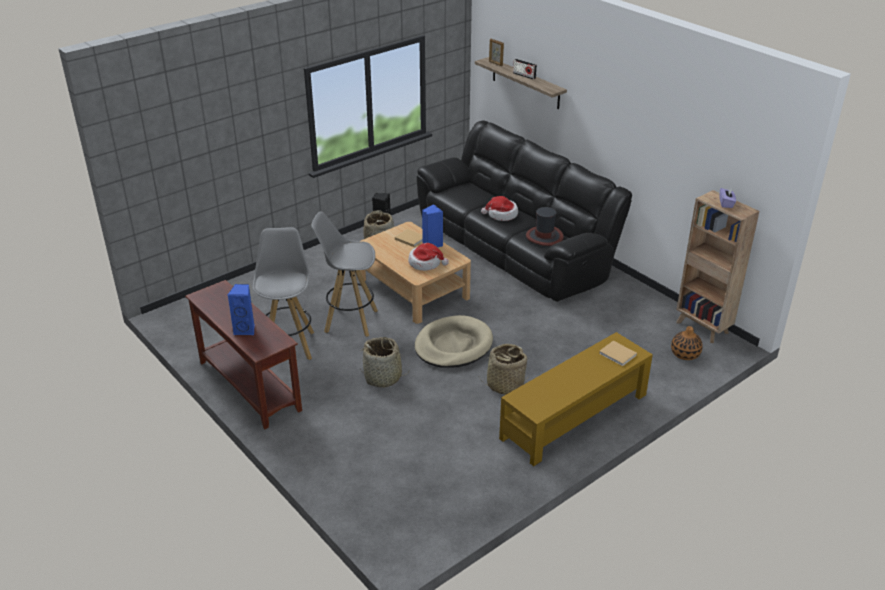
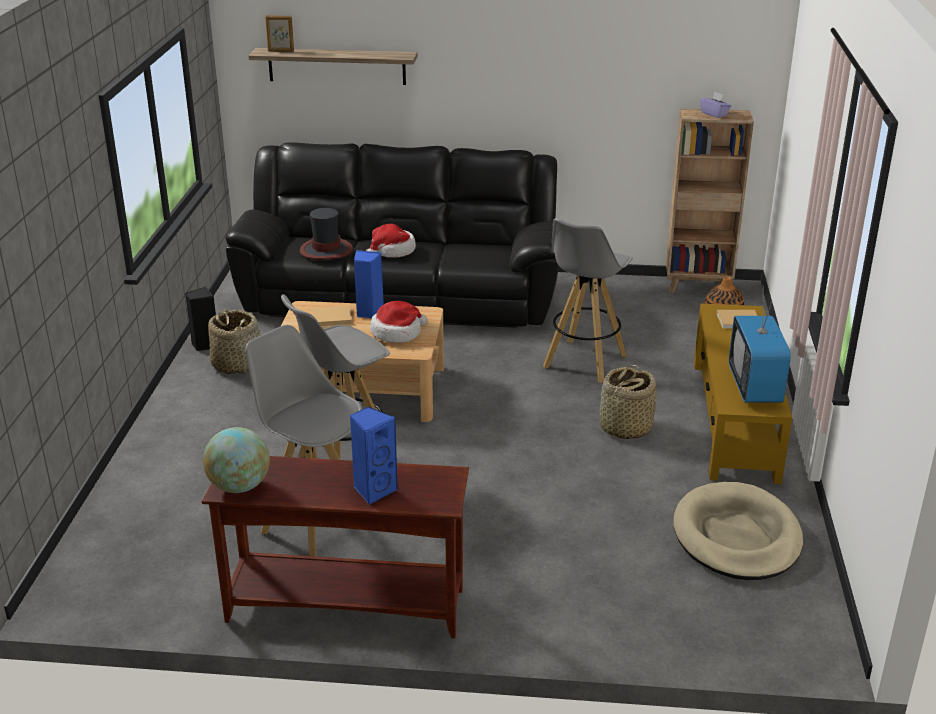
camera: 45 degrees left, 5 degrees down
(206, 297) = (239, 486): none -> globe
(383, 377) = (492, 495): basket -> none
(453, 345) = (508, 421): beige dog bed -> beige dog bed (736, 537)
(524, 75) = (342, 53): radio -> none
(544, 236) = (475, 252): hat -> hat (326, 250)
(547, 336) = (583, 362): none -> grey stool
(550, 395) = (755, 386): none -> television

